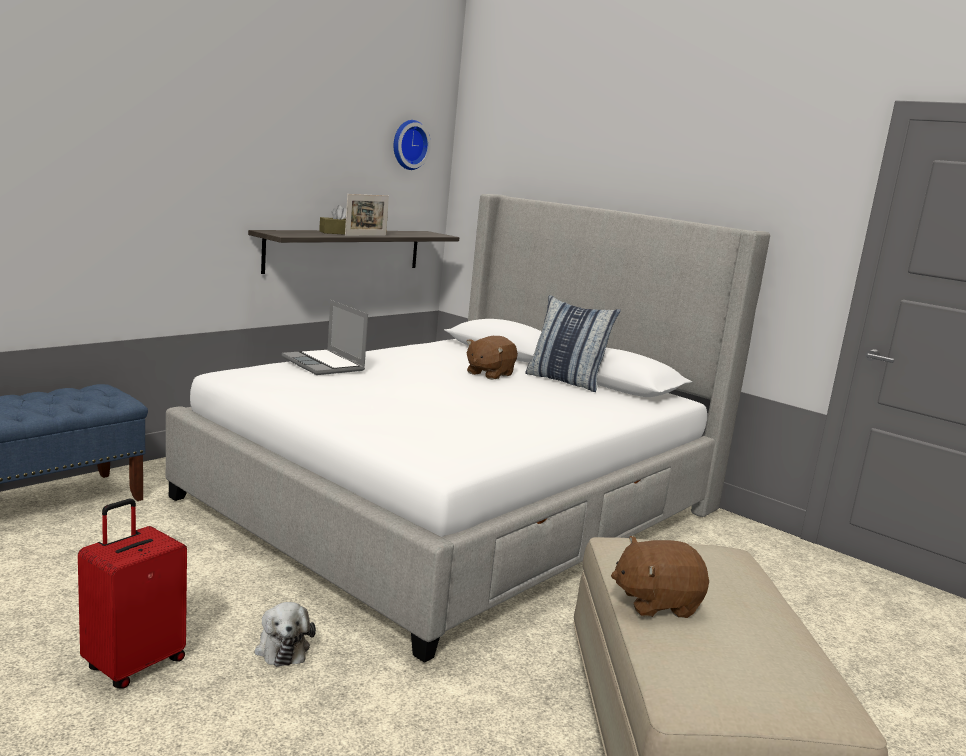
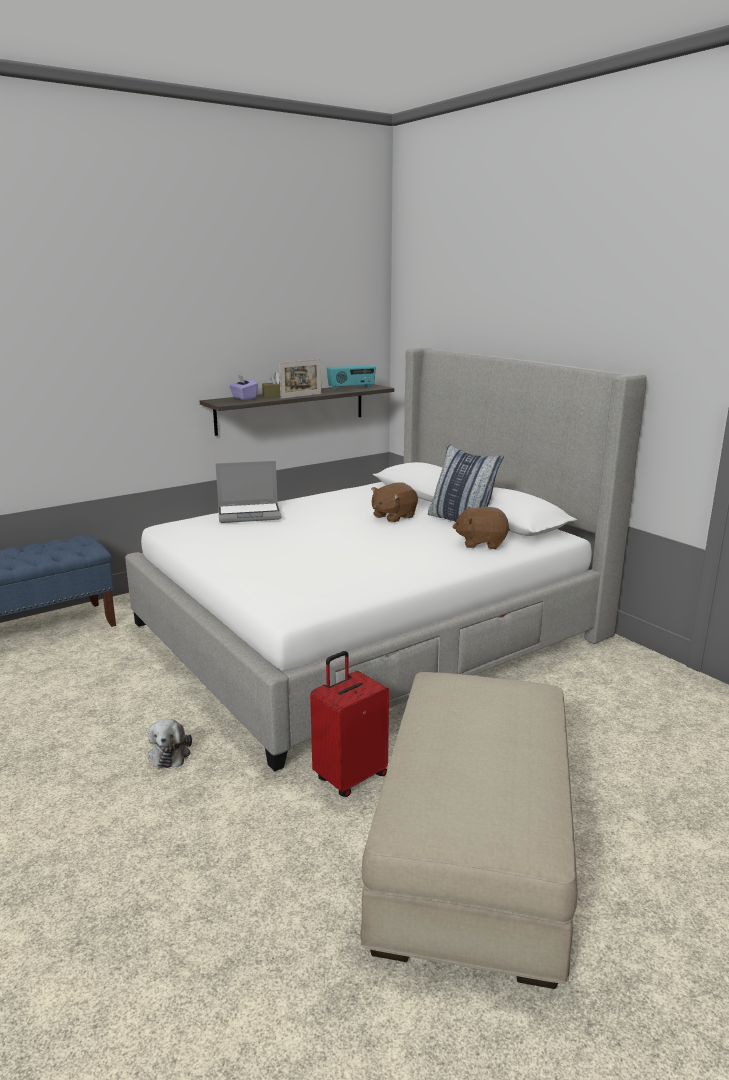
camera: 15 degrees right, 5 degrees up
(134, 664) = (58, 761): red suitcase -> red suitcase (350, 777)
(300, 232) = (244, 398): none -> purple tissue box
(324, 364) = (250, 514): laptop -> laptop turned 75 degrees counterclockwise
(408, 144) = (344, 309): wall clock -> none
(413, 233) = (351, 388): none -> radio
(656, 602) = (432, 736): brown plush toy -> brown plush toy (481, 543)

